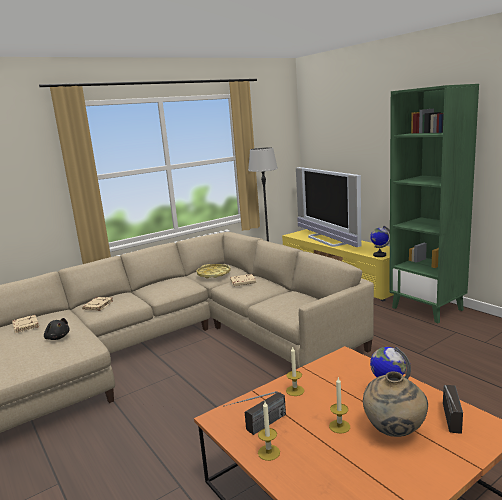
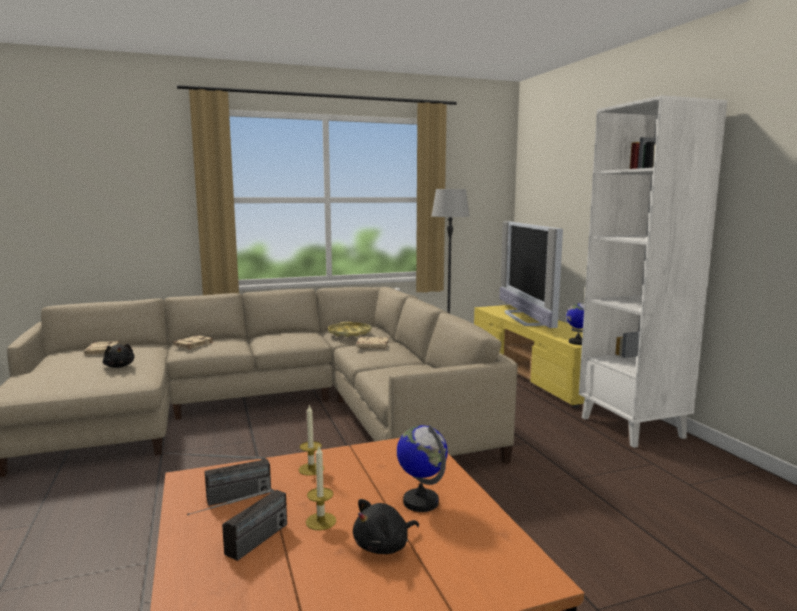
camera: 15 degrees right, 5 degrees down
(269, 452) = (203, 529): candle -> none
(394, 432) = (384, 546): beige vase -> black plush toy
(428, 309) = (633, 427): green bookcase -> white bookcase
(455, 426) = (478, 559): radio -> radio (244, 550)

